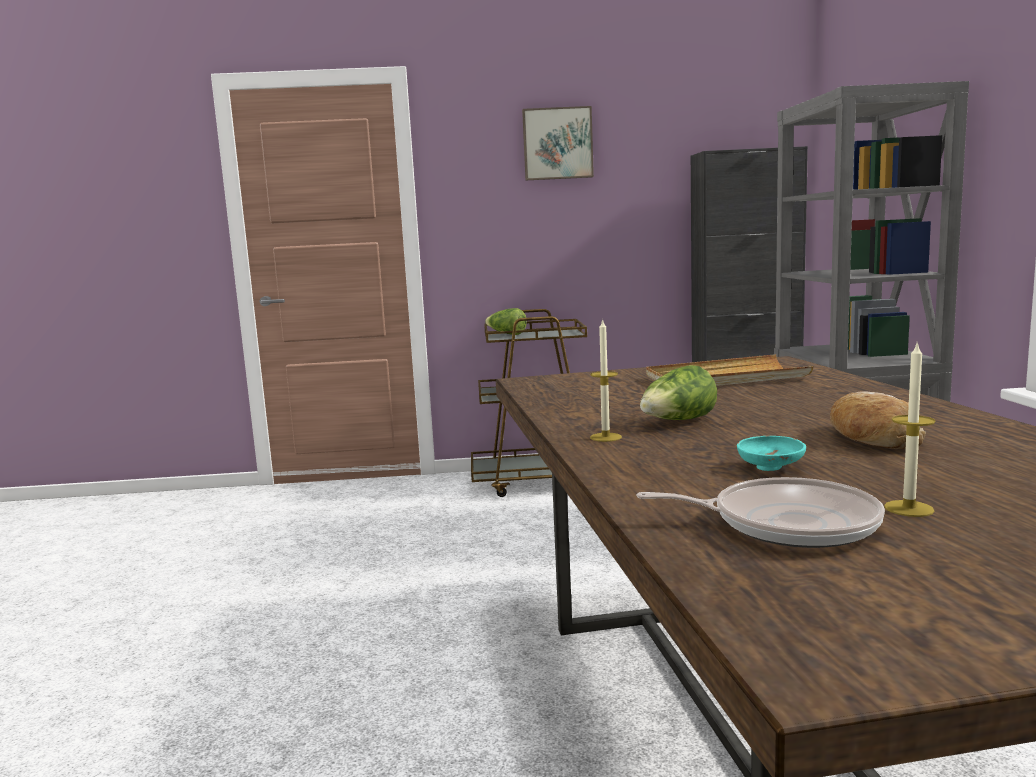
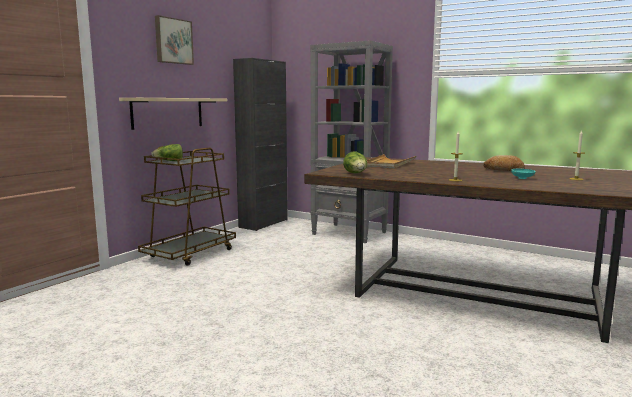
camera: 55 degrees left, 0 degrees up
(543, 258) = (168, 113): none -> beige shelf
(678, 422) = (448, 174): lettuce -> lettuce (356, 174)
(785, 524) = (578, 185): frying pan -> none

